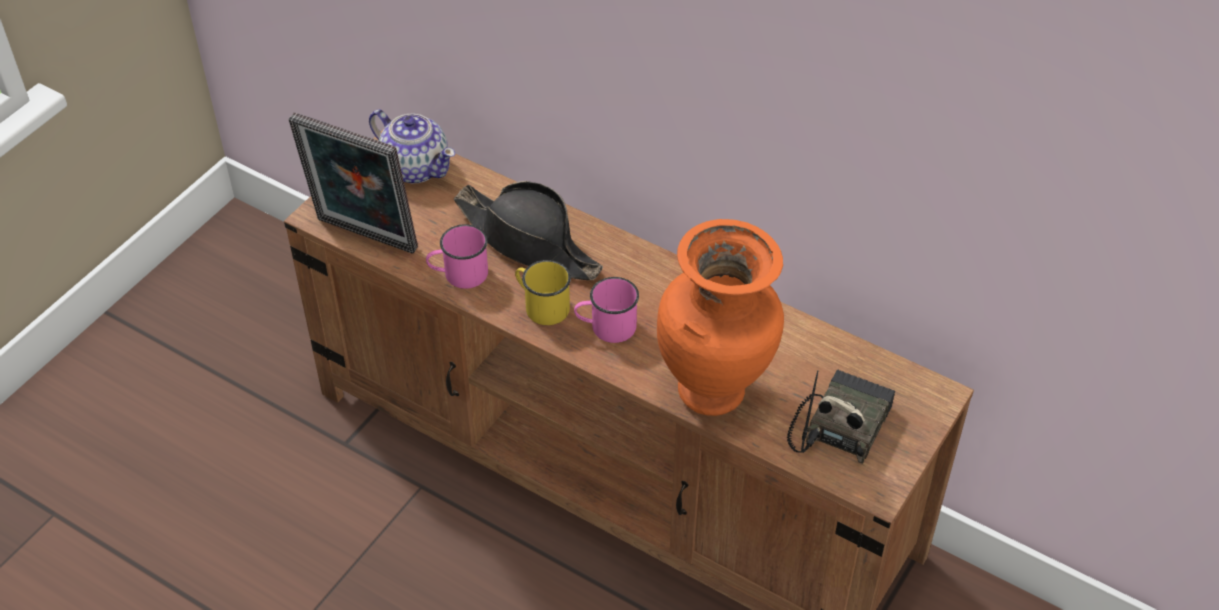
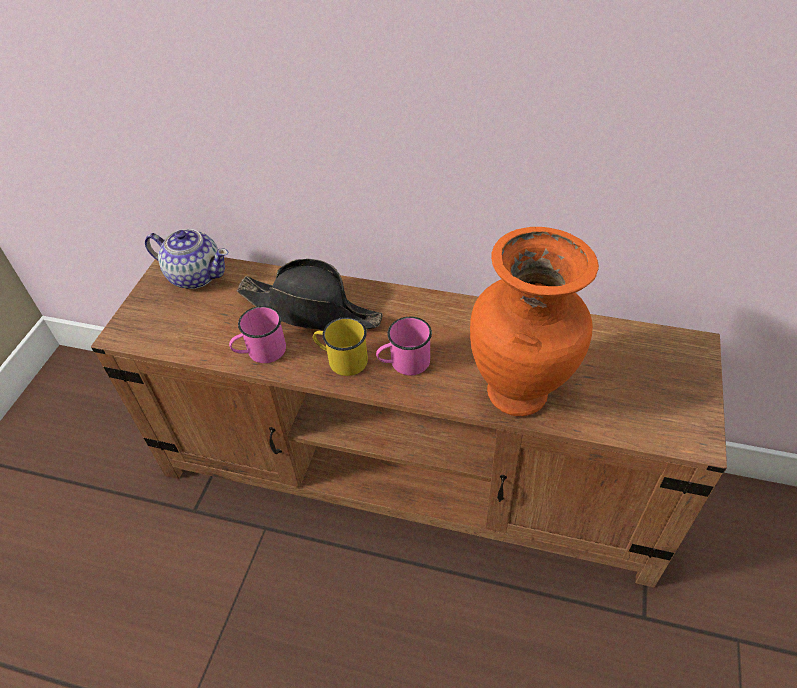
camera: 15 degrees left, 0 degrees up
(363, 238) = (167, 343): picture frame -> none
(839, 425) = (635, 392): radio -> none

